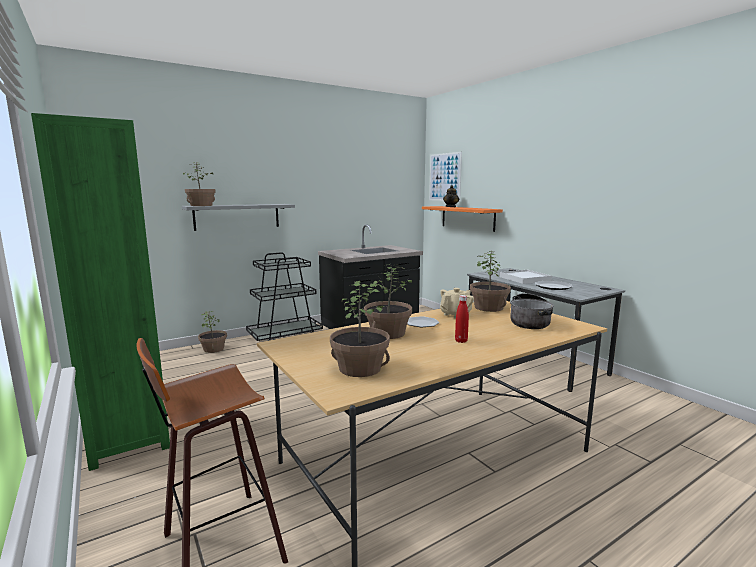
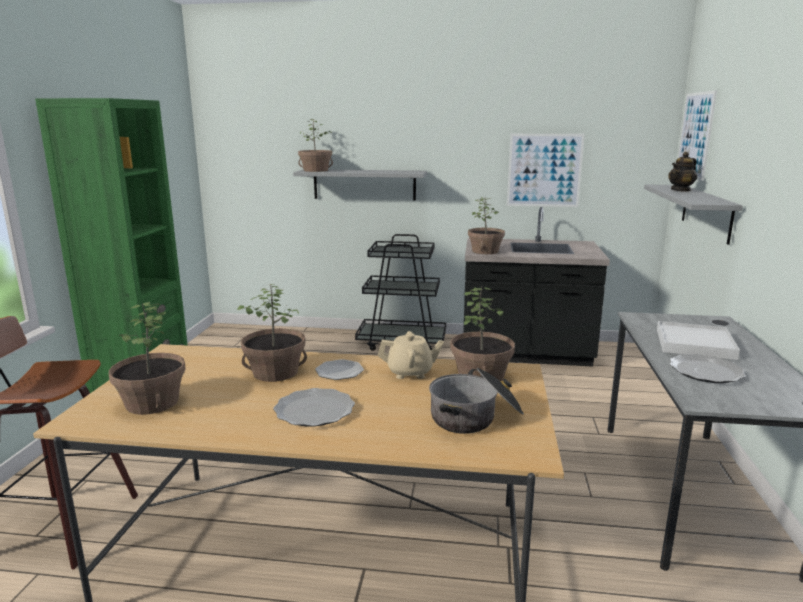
camera: 40 degrees right, 5 degrees up
(214, 349) = (318, 337): potted plant -> potted plant (485, 251)
(360, 201) = (544, 170): none -> picture
(461, 341) = (314, 410): red bottle -> plate
(467, 218) = (706, 212): orange shelf -> grey shelf

